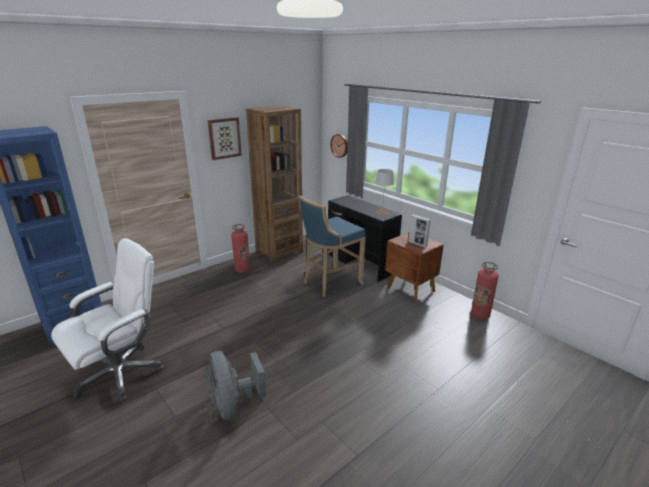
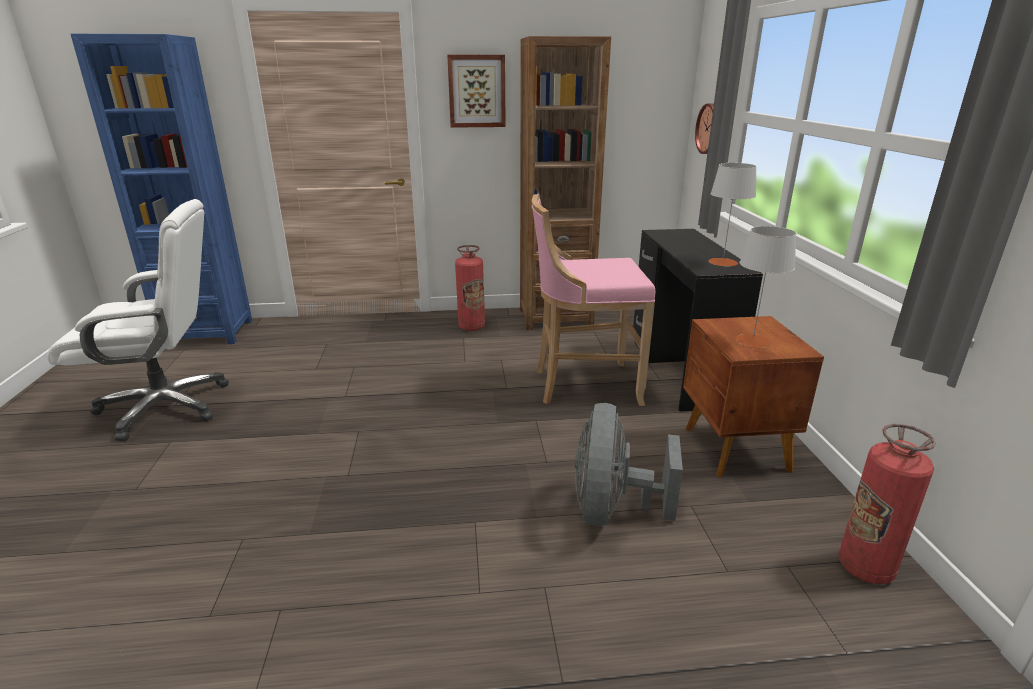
camera: 35 degrees right, 0 degrees up
(233, 404) = (212, 509): grey fan -> grey fan (613, 509)
(330, 283) = (583, 385): blue stool -> pink stool
(417, 244) = (752, 341): picture frame -> grey table lamp

